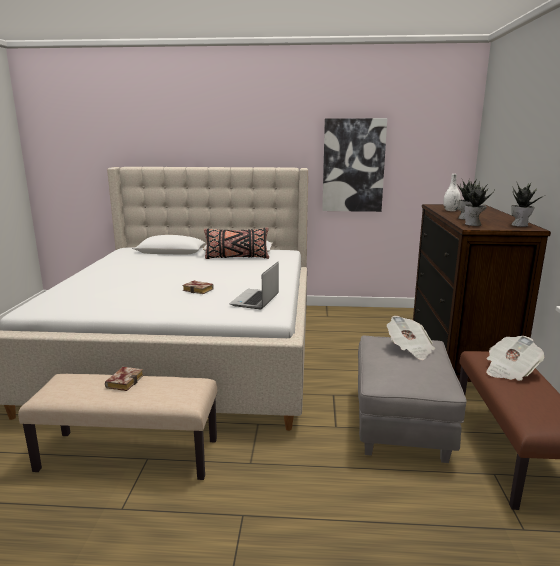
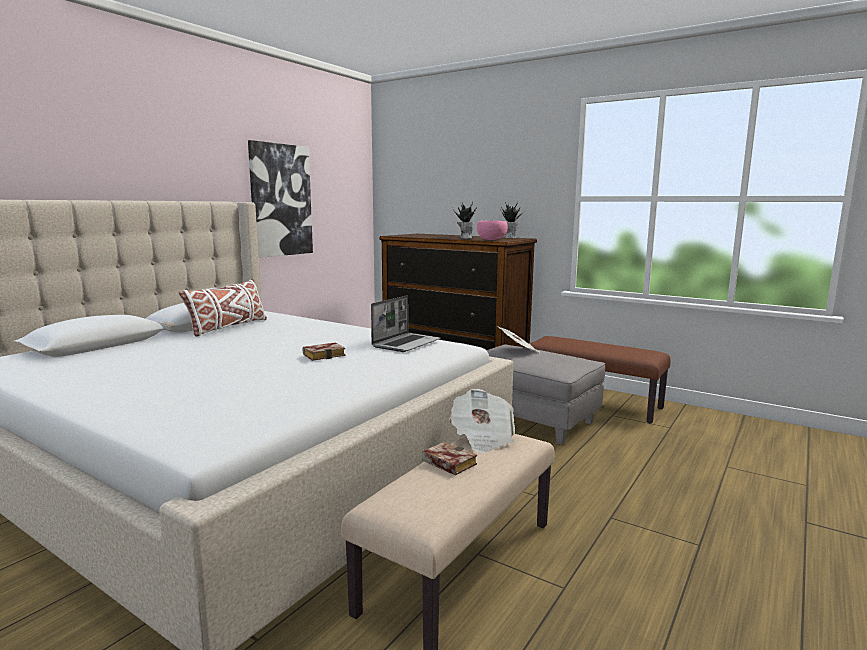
camera: 60 degrees left, 5 degrees down
(236, 258) = (227, 327): black pillow -> white pillow
(255, 300) = (406, 343): laptop -> laptop turned 105 degrees counterclockwise
(450, 210) = (426, 236): white vase -> none
(473, 224) = (492, 239): potted plant -> pink bowl
(509, 371) = (575, 343): newspaper -> newspaper (482, 438)

